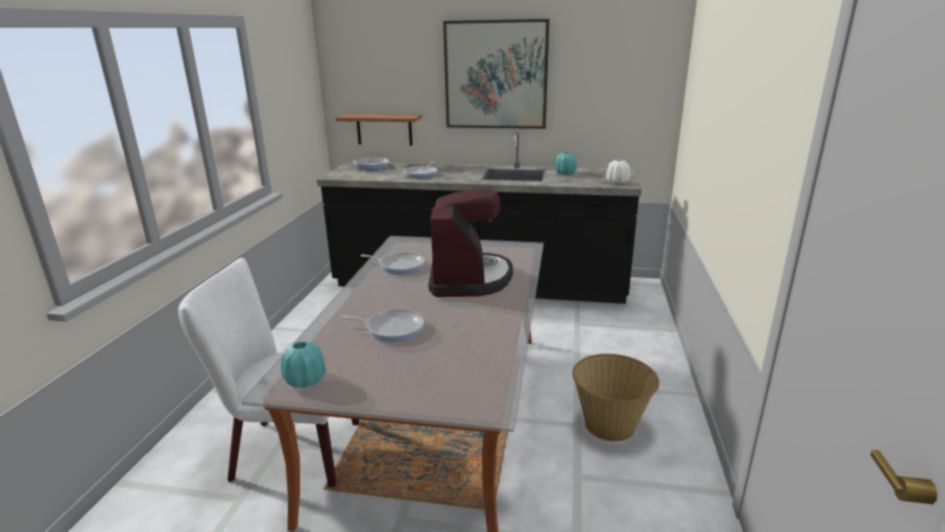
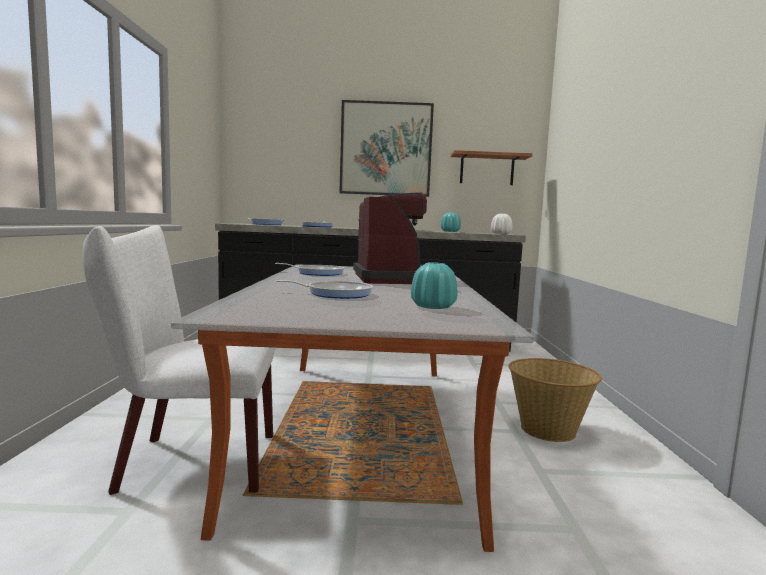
camera: 10 degrees left, 15 degrees down
(305, 380) = (252, 312): turquoise vase -> turquoise vase (433, 307)
(384, 129) = (279, 194): shelf -> shelf (487, 169)

